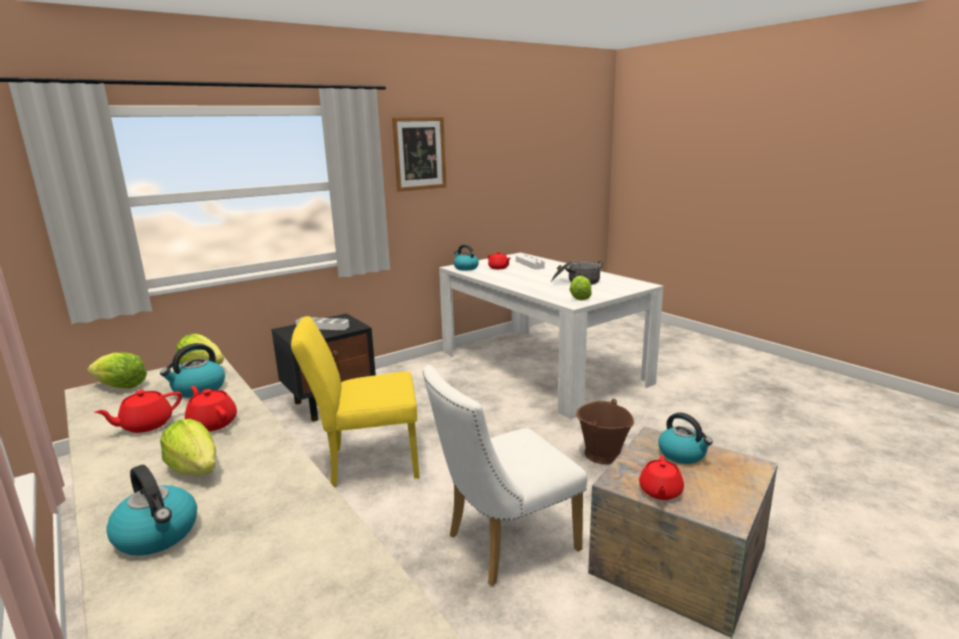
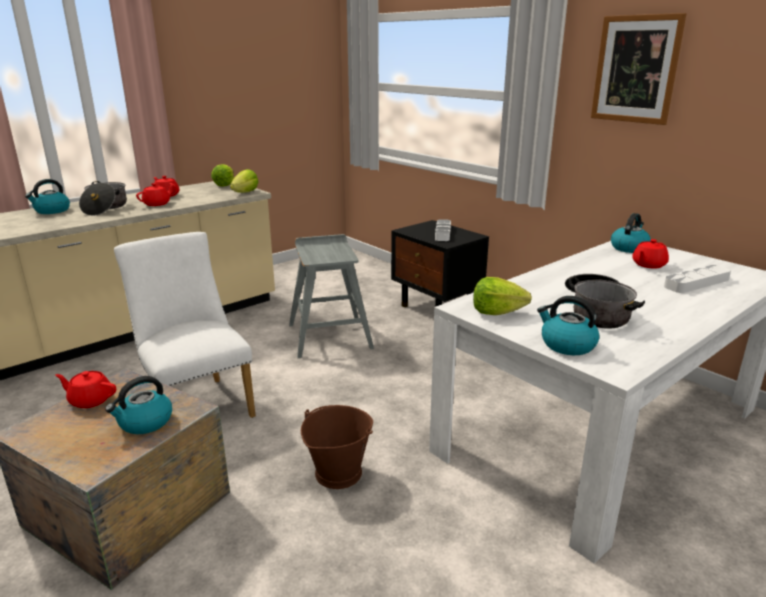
camera: 85 degrees right, 5 degrees up
(196, 469) = (105, 208): lettuce -> cooking pot
(198, 390) = (209, 196): kettle -> kettle (566, 345)
(366, 463) = (329, 336): yellow chair -> grey stool

